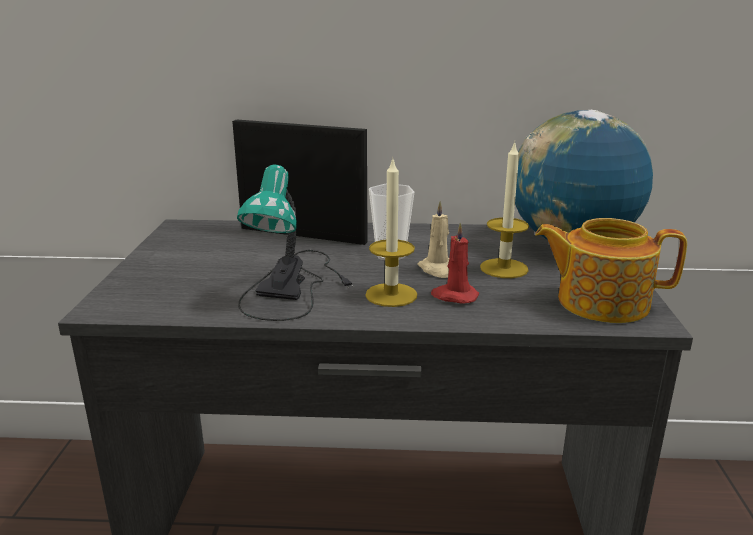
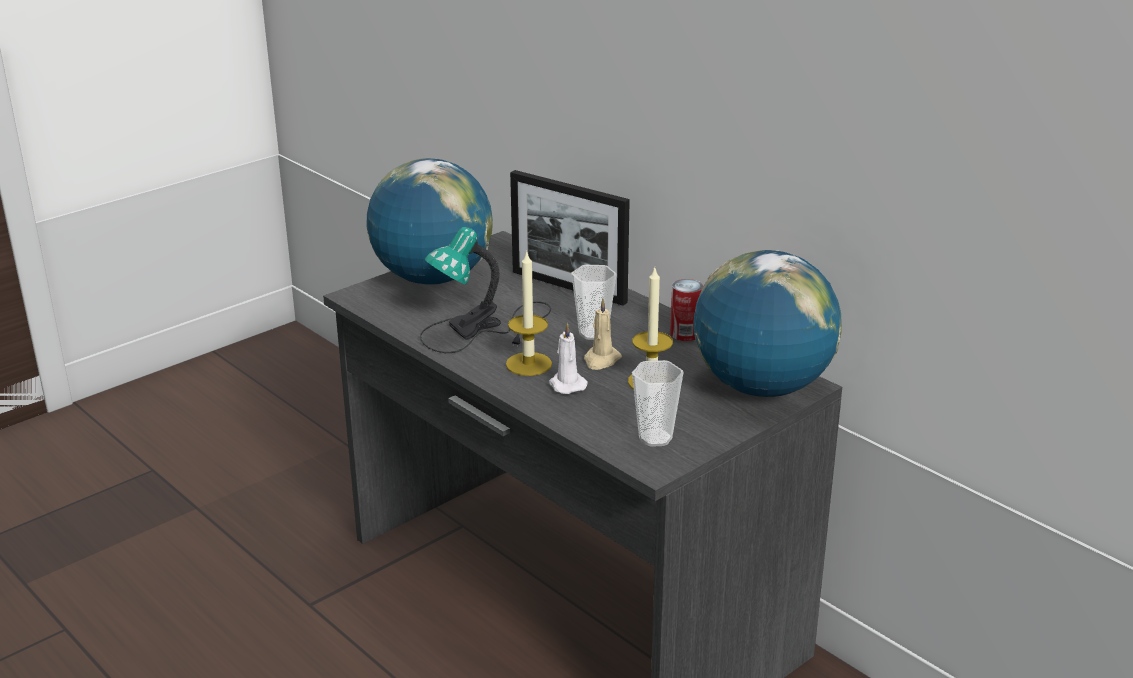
camera: 45 degrees right, 5 degrees up
(166, 268) = (433, 279): none -> globe
(302, 235) = (568, 287): picture frame -> picture frame turned 150 degrees clockwise
(451, 233) = (685, 334): none -> can
(454, 296) = (566, 384): red candle -> white candle
(600, 302) = (655, 438): teapot -> cup

